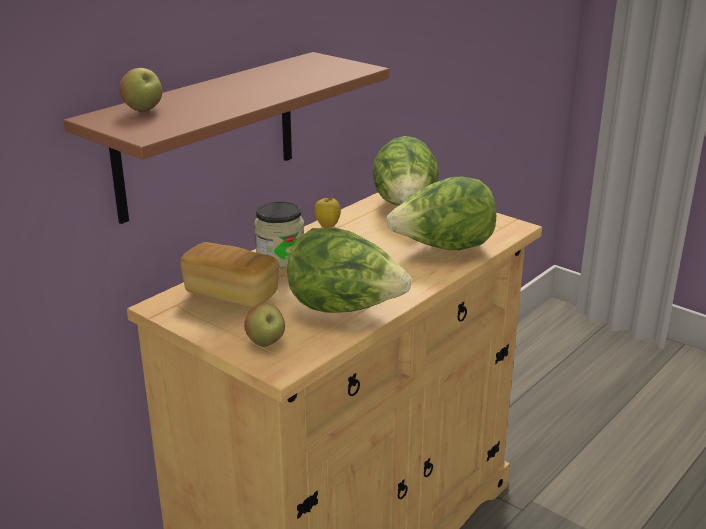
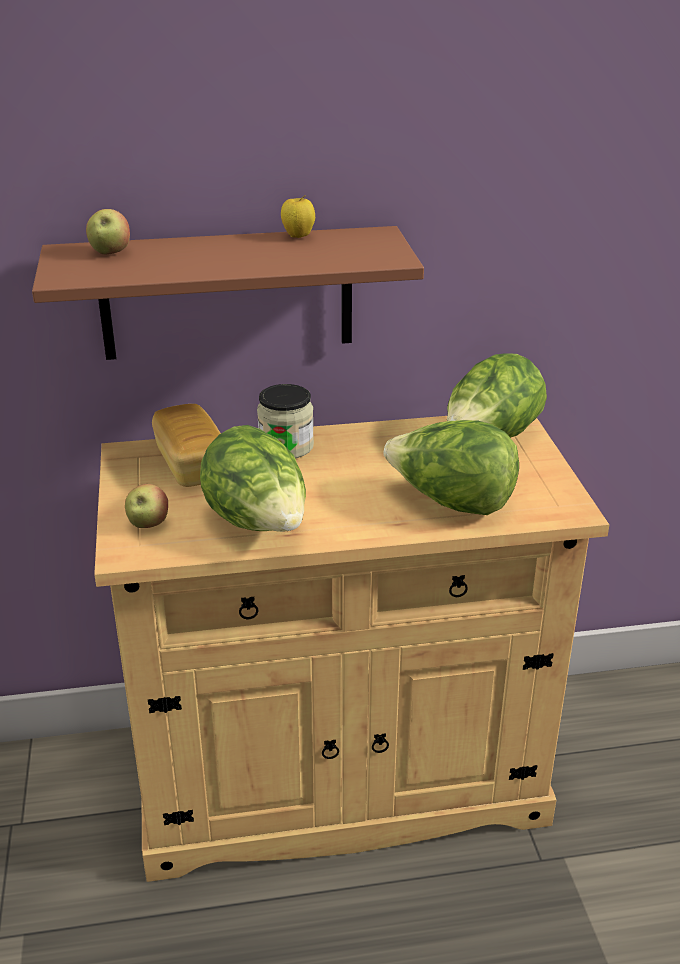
camera: 40 degrees right, 5 degrees up
(327, 226) = (378, 431): apple -> apple (298, 236)

